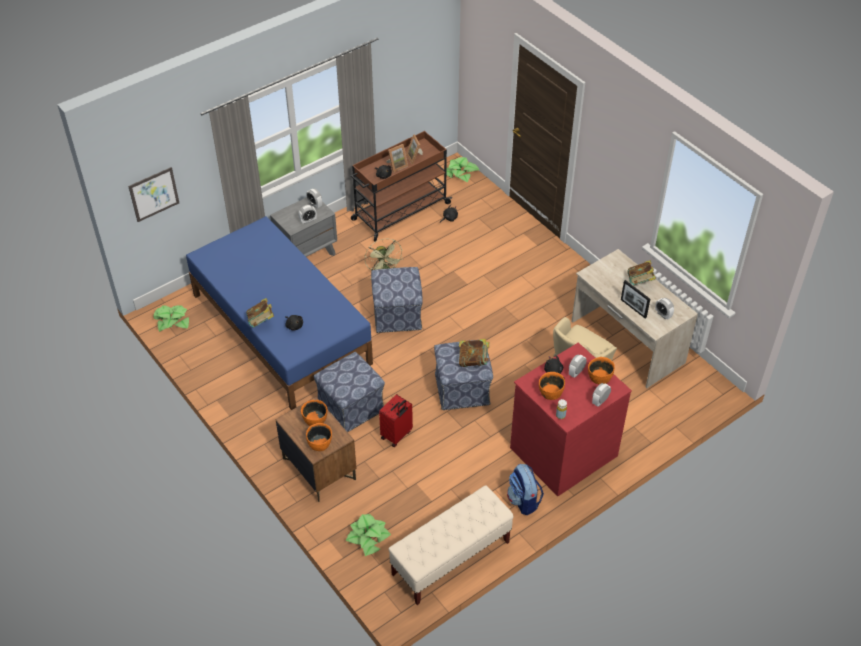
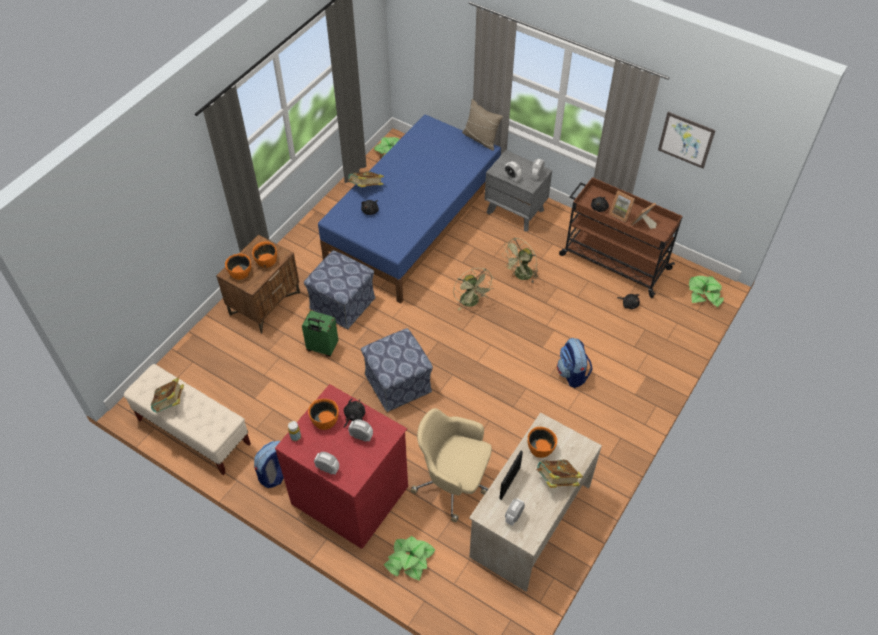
camera: 70 degrees right, 5 degrees up
(154, 194) = (424, 43): picture -> picture (686, 140)
(247, 225) = (481, 139): none -> beige pillow
(368, 537) = (201, 362): potted plant -> potted plant (409, 560)
(397, 314) = (472, 302): ottoman -> green fan
(397, 435) = (322, 348): red suitcase -> green suitcase
(473, 361) = (395, 364): book -> book (170, 403)
(502, 274) = (572, 374): none -> backpack
(599, 377) = (362, 460): orange bowl -> orange bowl (540, 447)

